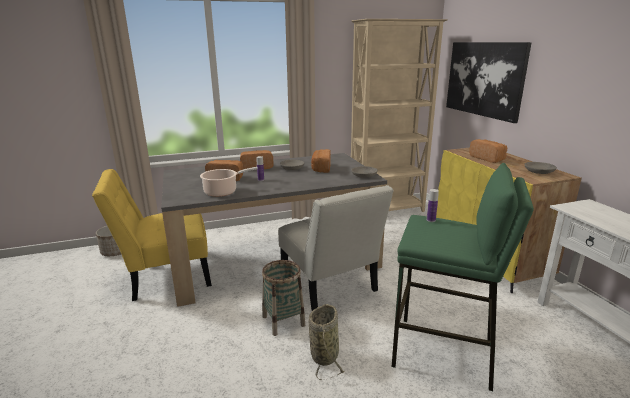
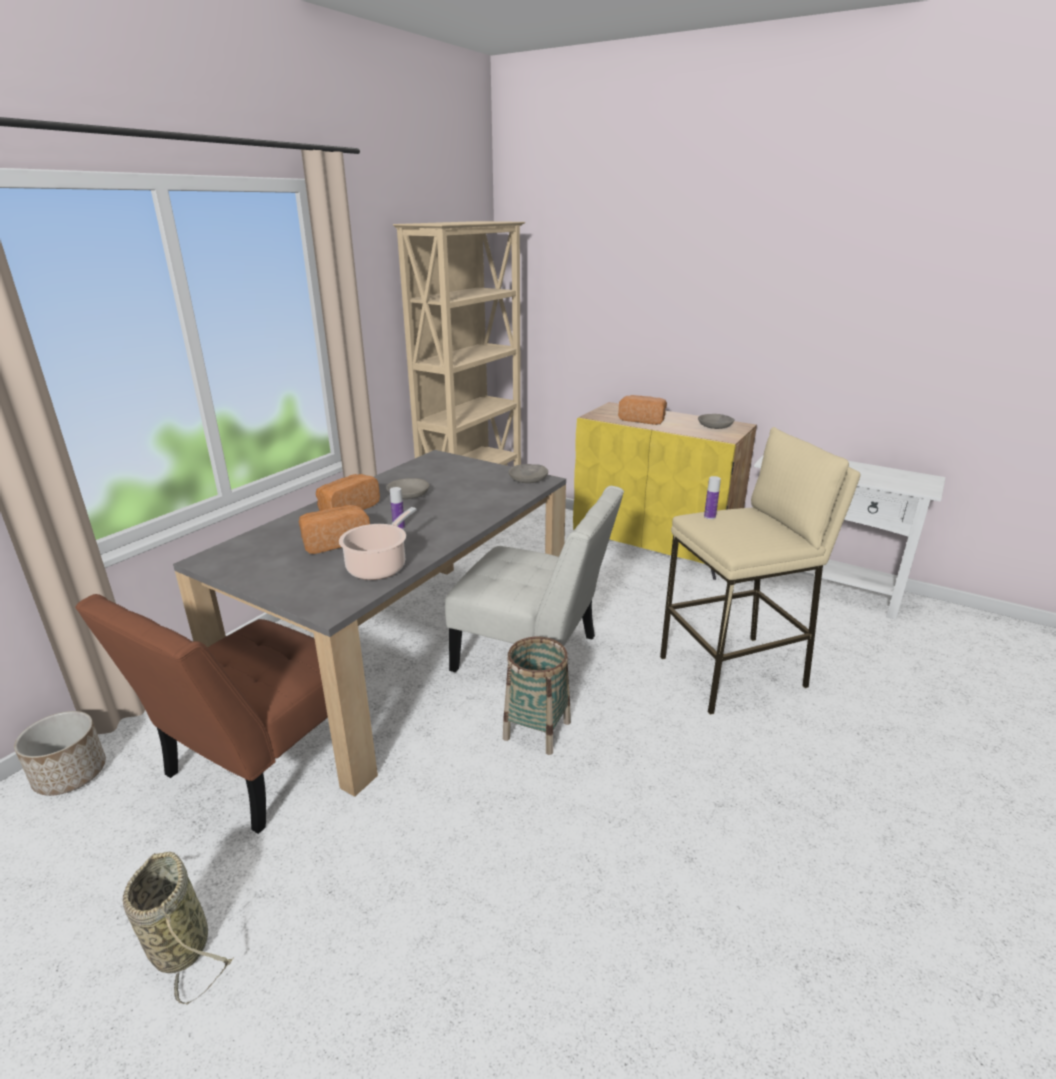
camera: 40 degrees left, 5 degrees up
(165, 276) = (259, 764): yellow chair -> brown chair
(321, 168) = (452, 484): bread -> none
(325, 354) = (634, 741): basket -> basket (180, 943)
(443, 352) = (733, 673): green stool -> beige stool
(484, 79) = (590, 309): picture -> none

